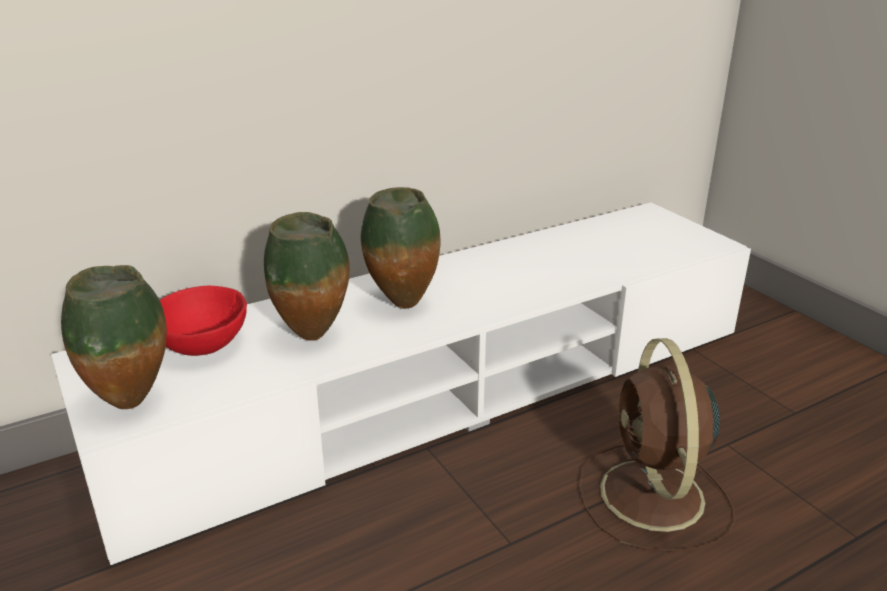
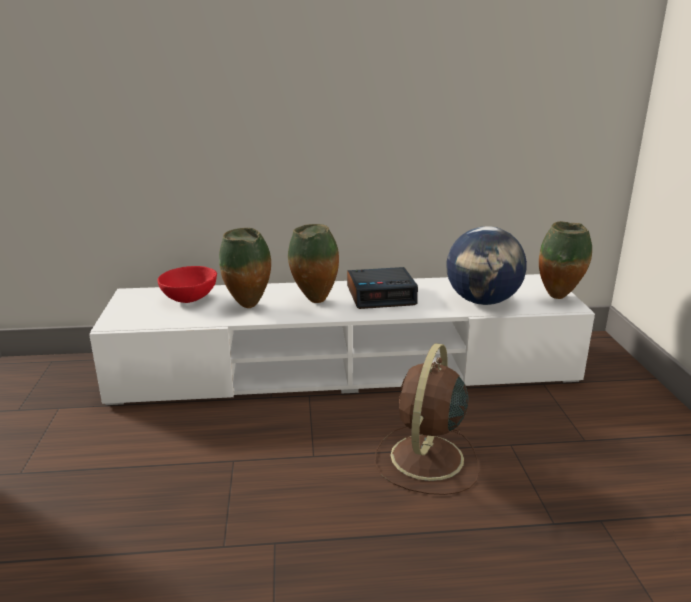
camera: 25 degrees right, 5 degrees down
(134, 404) = (132, 317): vase -> vase (559, 297)
(484, 276) = (381, 295): none -> alarm clock
(616, 259) = (482, 302): none -> globe

